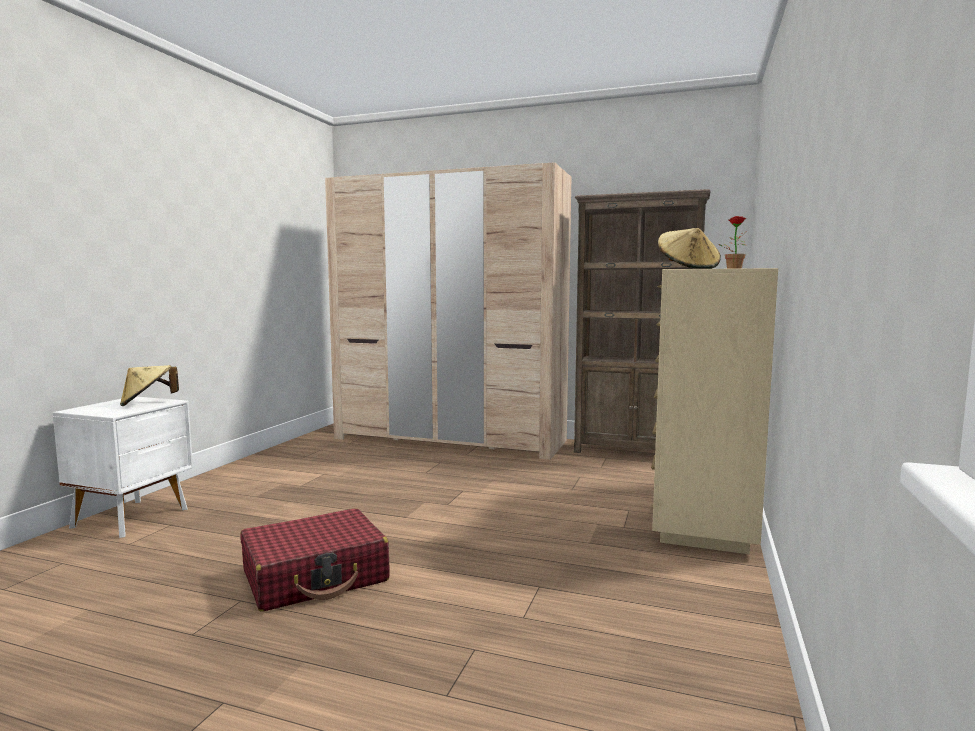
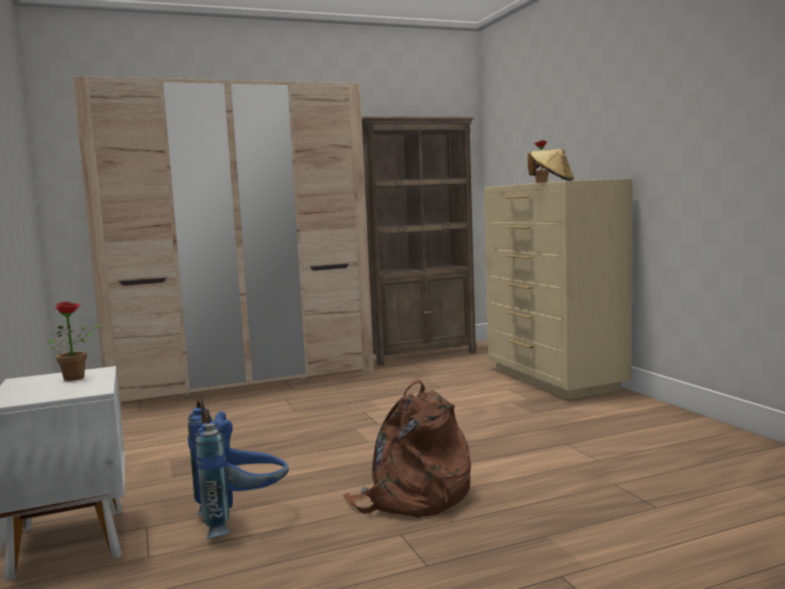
camera: 40 degrees left, 0 degrees up
(148, 403) = (78, 377): beige hat -> potted plant
(210, 542) = (242, 519): none -> blue backpack
(316, 576) = (413, 498): red suitcase -> brown backpack

